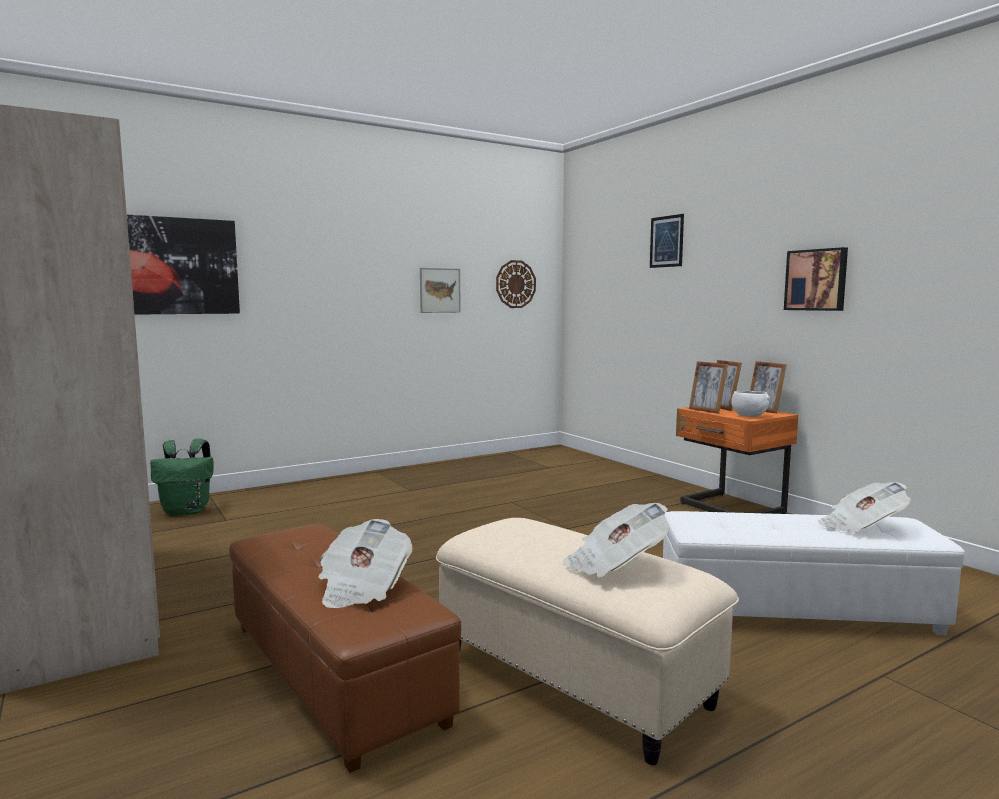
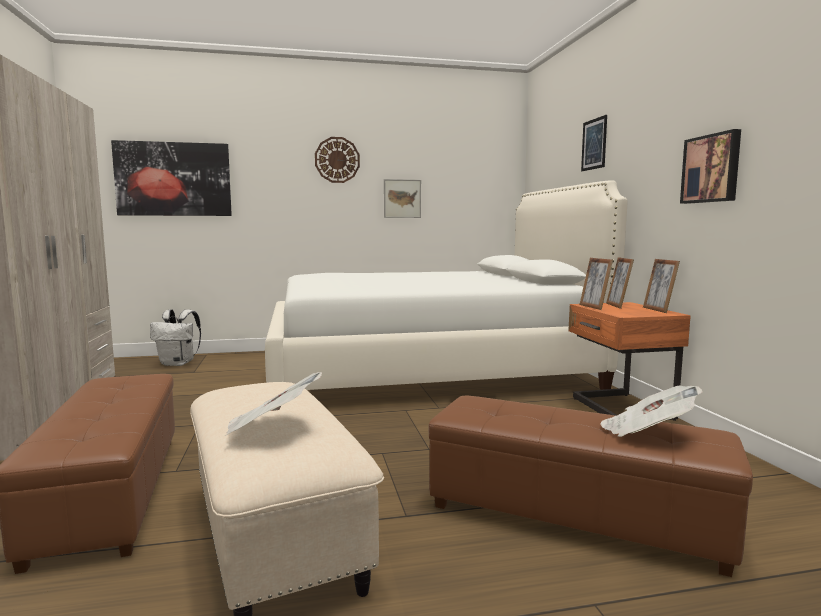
camera: 20 degrees right, 0 degrees up
(187, 511) = (178, 363): green backpack -> white backpack
(362, 588) = (100, 422): newspaper -> none
(504, 488) = (426, 369): none -> white bed
(515, 284) = (476, 193): wall clock -> wall clock (337, 160)
(748, 416) = (628, 313): white bowl -> none
(797, 609) = (575, 515): white ottoman -> brown ottoman

